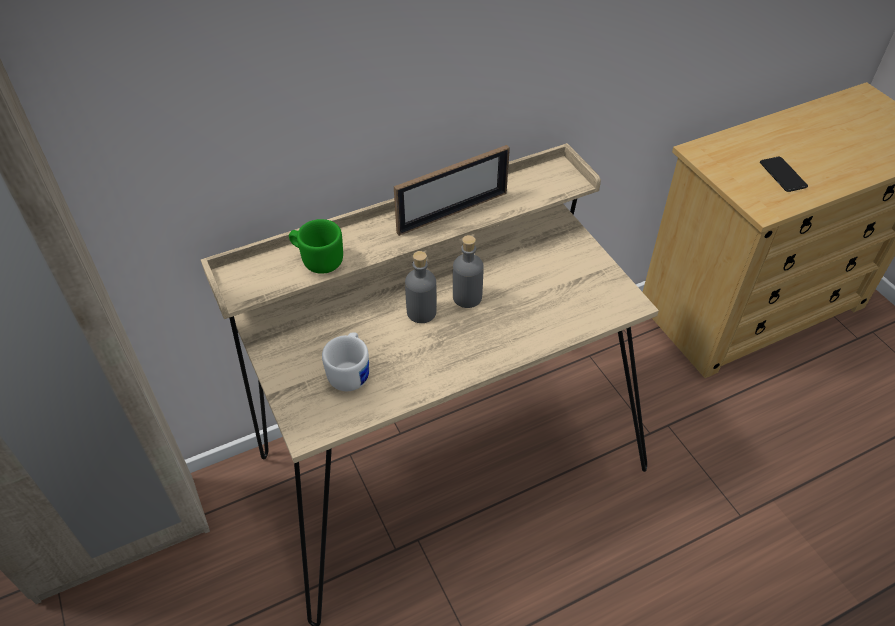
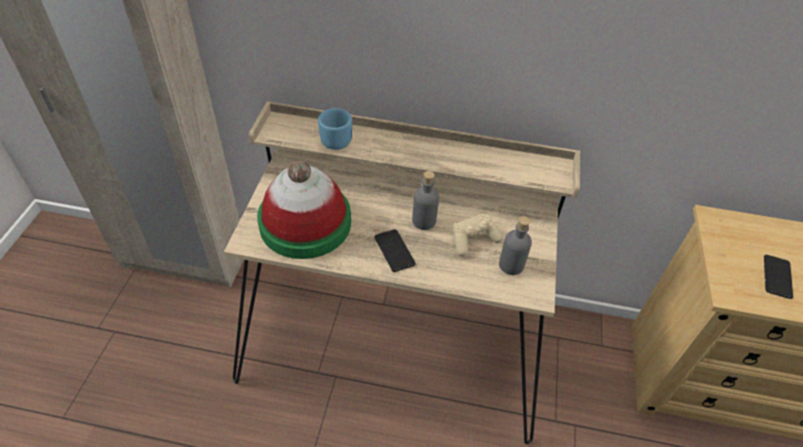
camera: 35 degrees right, 0 degrees up
(317, 260) = (334, 138): green mug -> blue mug
(351, 372) = (305, 223): white mug -> hat
(421, 312) = (384, 213): grey bottle -> grey bottle (511, 265)
(452, 212) = (450, 155): picture frame -> none
(469, 343) = (394, 251): none -> phone
(530, 287) = (473, 240): none -> beige game controller

